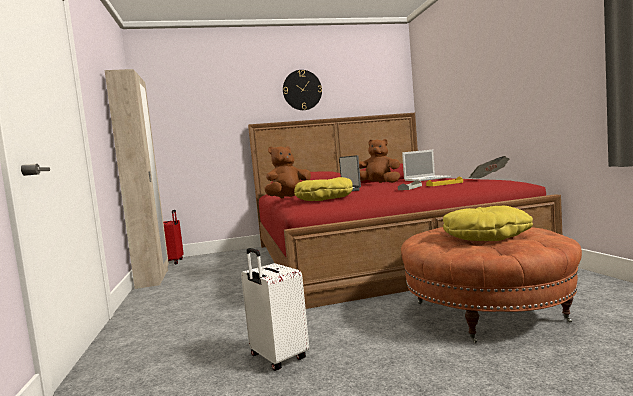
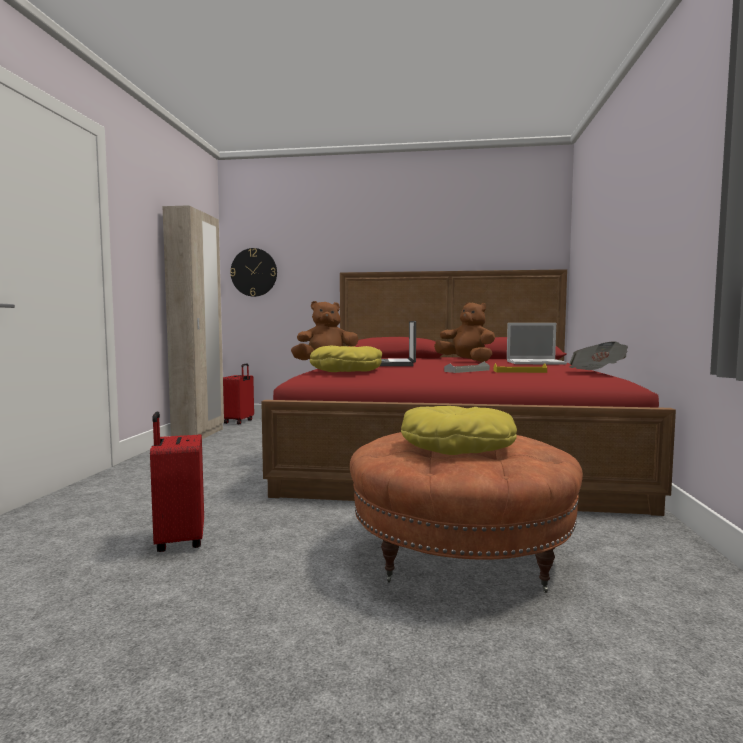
camera: 20 degrees right, 0 degrees up
(277, 358) = (178, 541): white suitcase -> red suitcase
(302, 90) = (412, 233): wall clock -> wall clock (254, 272)

